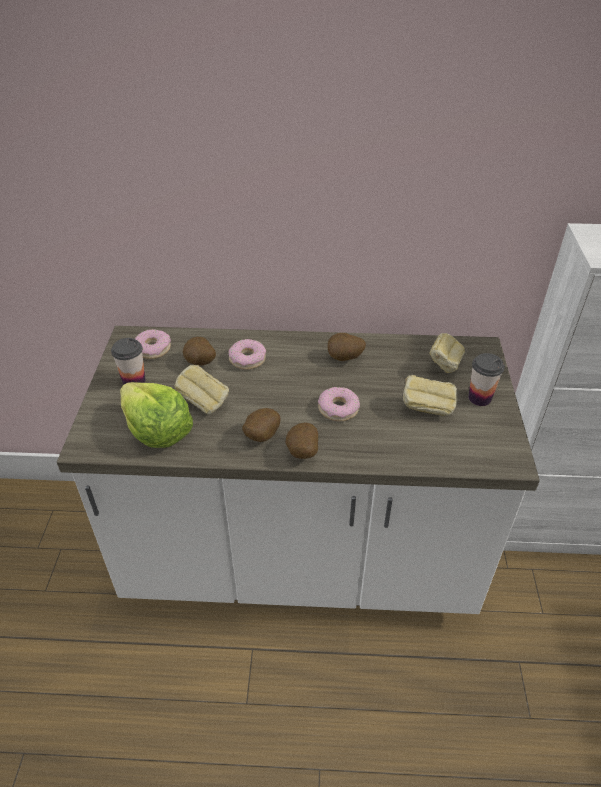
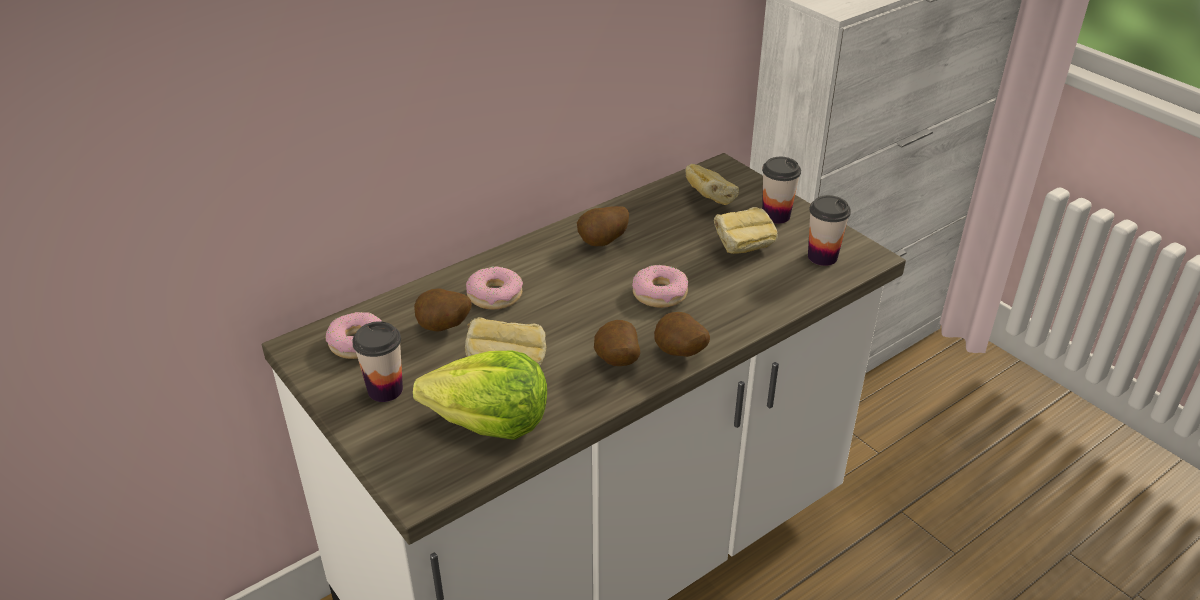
camera: 40 degrees left, 5 degrees down
(476, 444) = (822, 257): none -> cup

